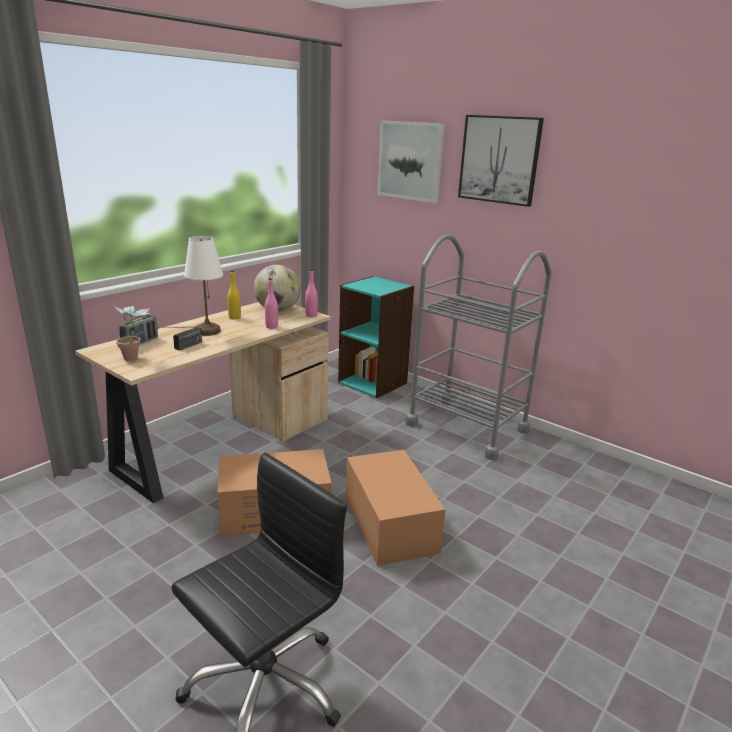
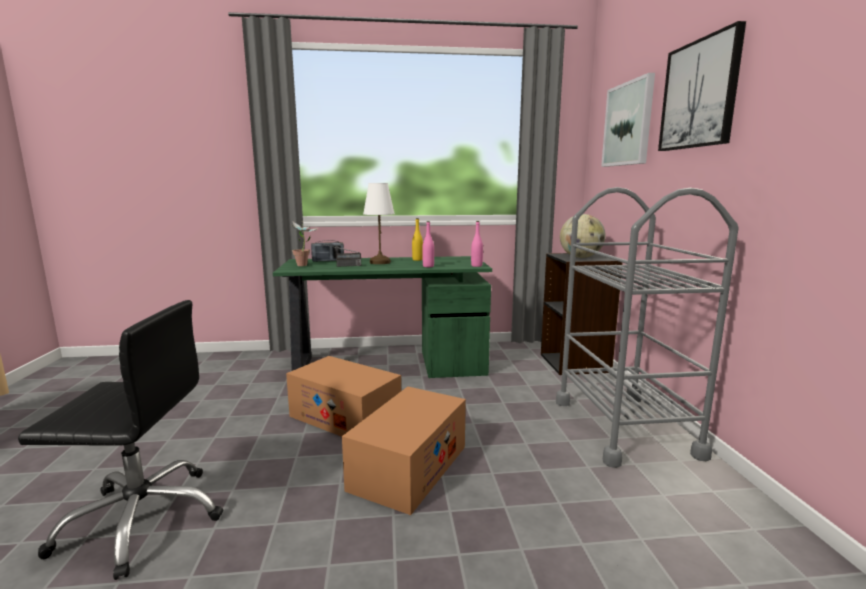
camera: 45 degrees right, 10 degrees down
(222, 443) = (387, 365): beige desk -> green desk
(277, 310) = (459, 260): globe -> globe (580, 257)
(373, 382) = (575, 363): turquoise bookcase -> black bookcase

